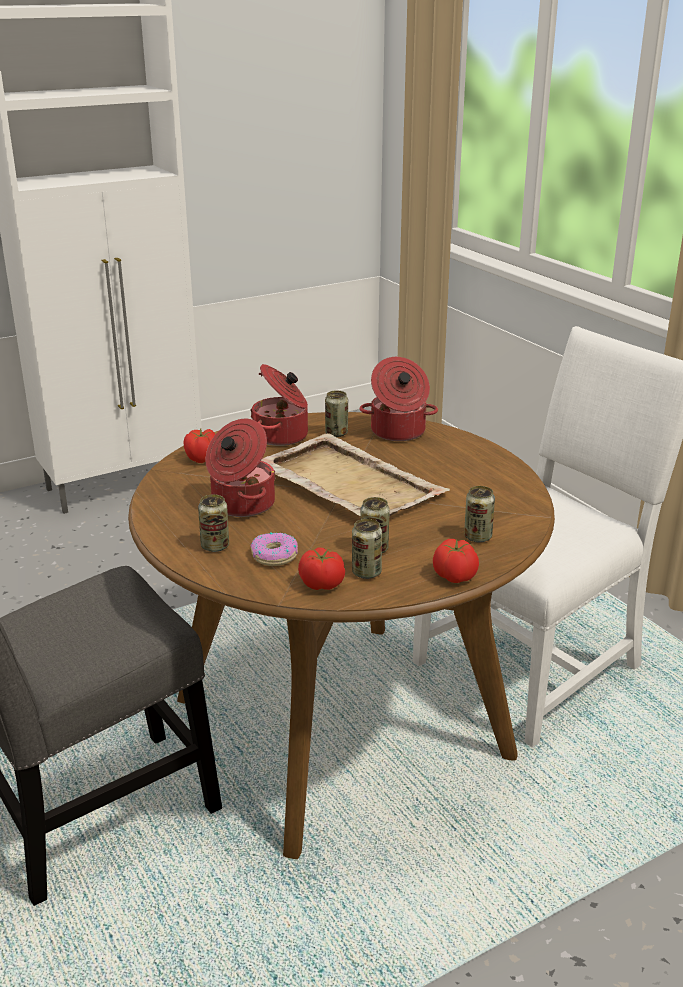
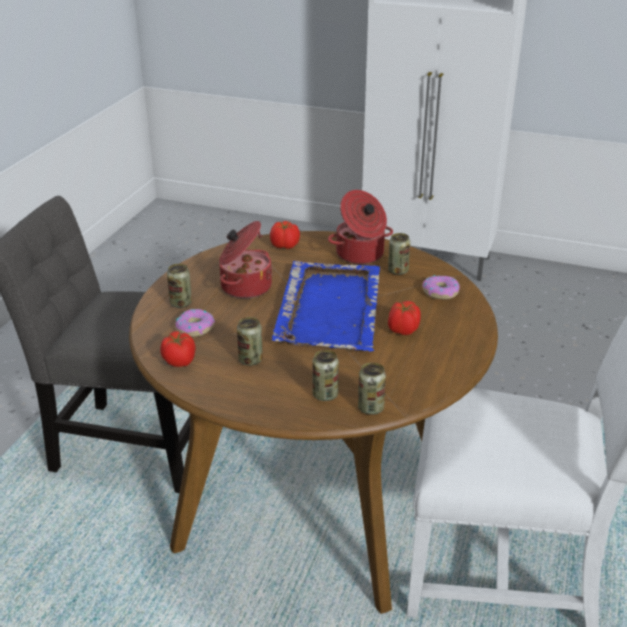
camera: 50 degrees right, 5 degrees up
(347, 482) = (330, 308): beige tray -> blue tray
(366, 572) = (215, 371): can -> can (370, 408)
(398, 432) = (440, 292): cooking pot -> donut
(454, 577) = (253, 409): tomato -> tomato (402, 330)

